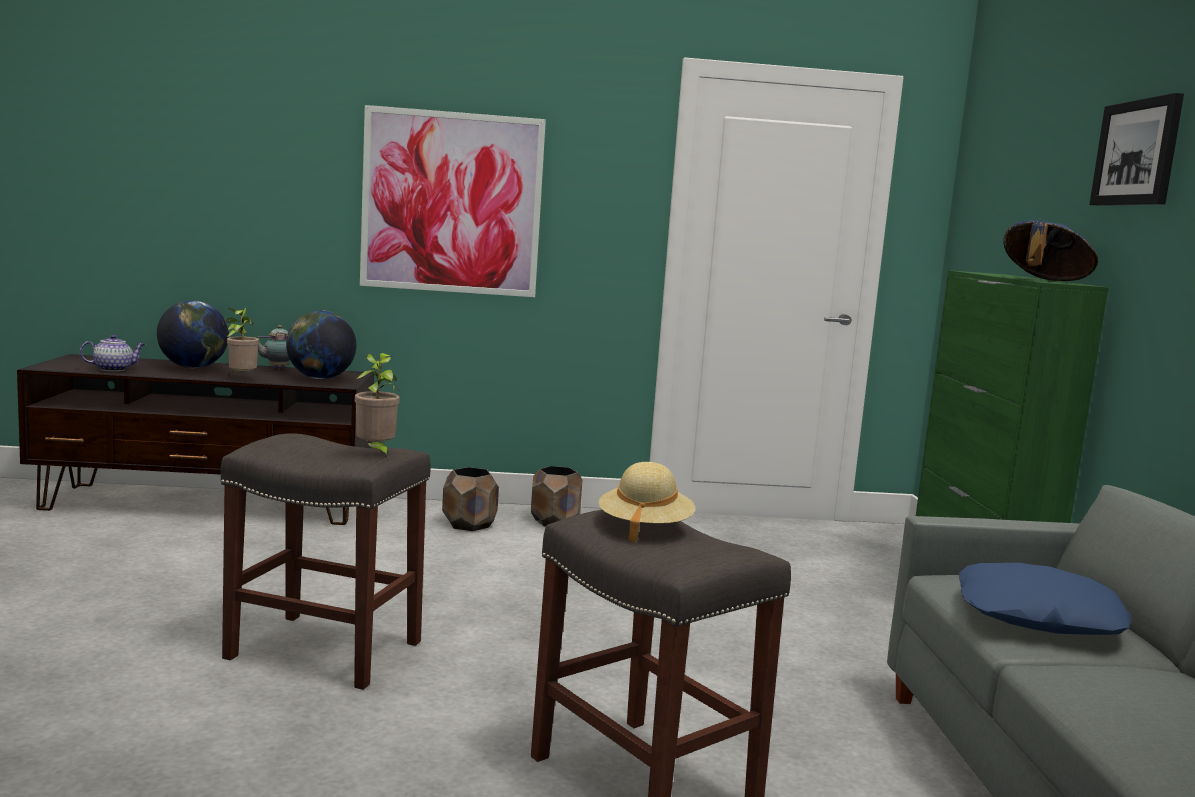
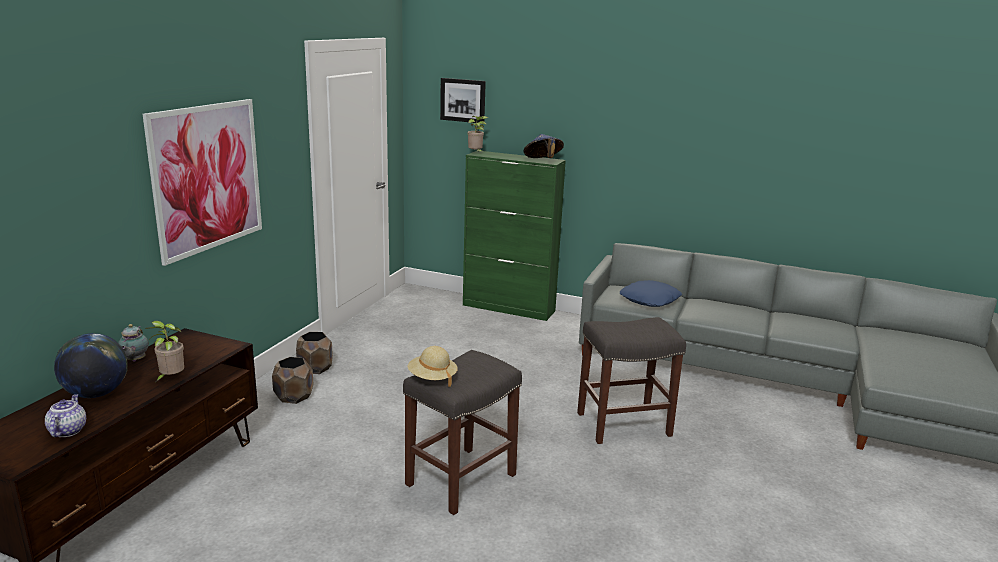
camera: 65 degrees left, 10 degrees up
(320, 378) = (198, 350): globe -> none
(376, 453) = (486, 360): potted plant -> potted plant (476, 153)
(644, 528) = (620, 329): beige hat -> beige hat (432, 378)
(1137, 153) = (571, 102): picture -> picture (463, 100)

